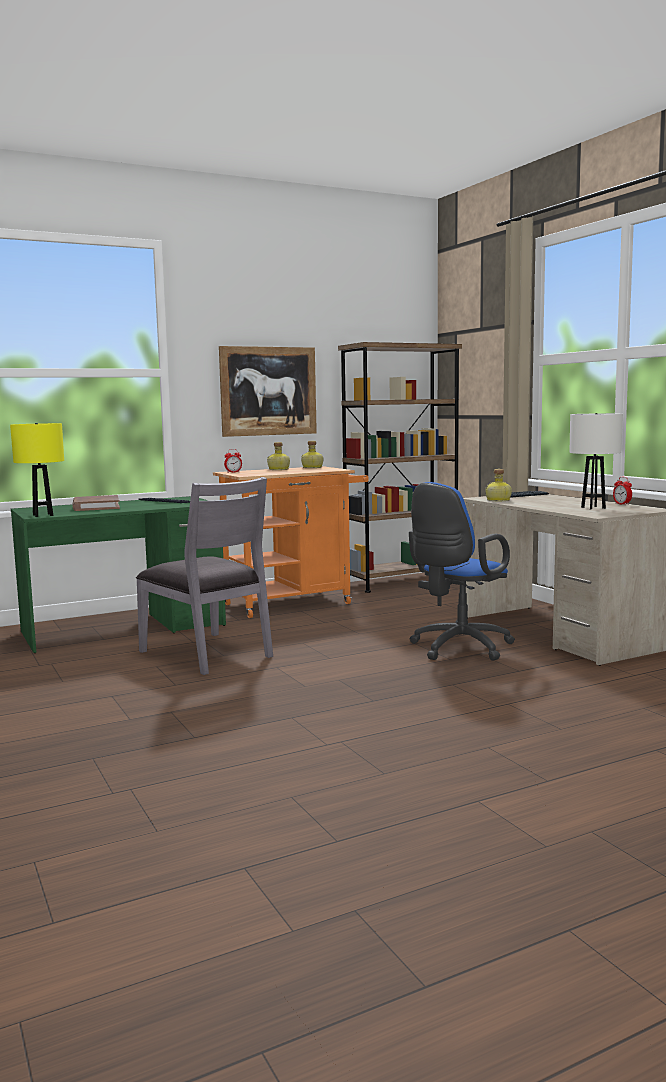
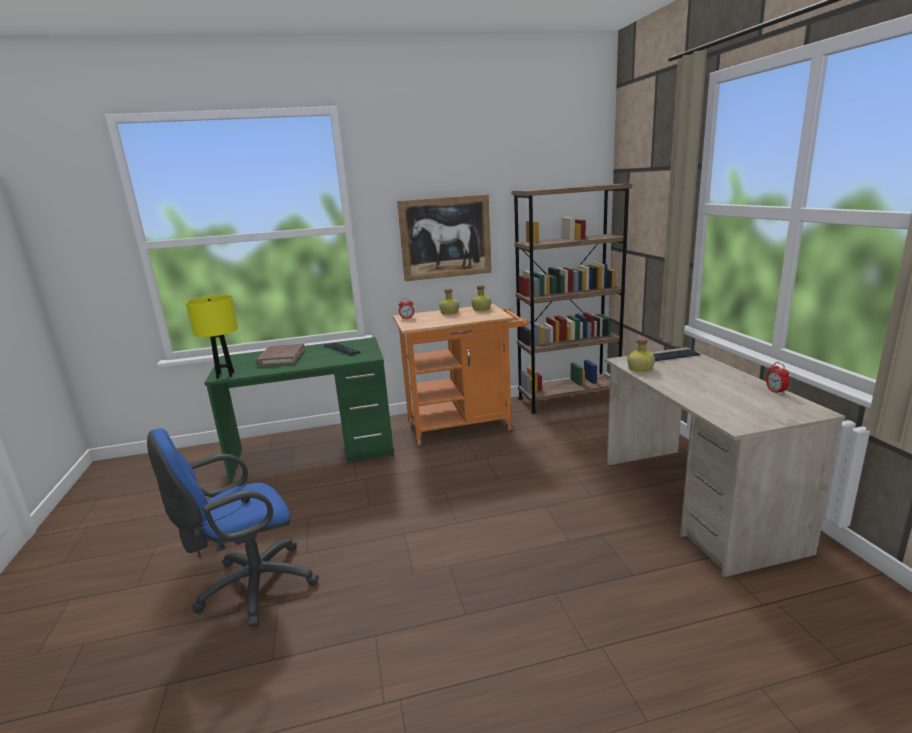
camera: 15 degrees right, 10 degrees up
(208, 653) = (358, 501): grey chair -> none
(457, 648) = (582, 521): blue office chair -> blue office chair (251, 588)
(593, 508) = (738, 400): white table lamp -> none

